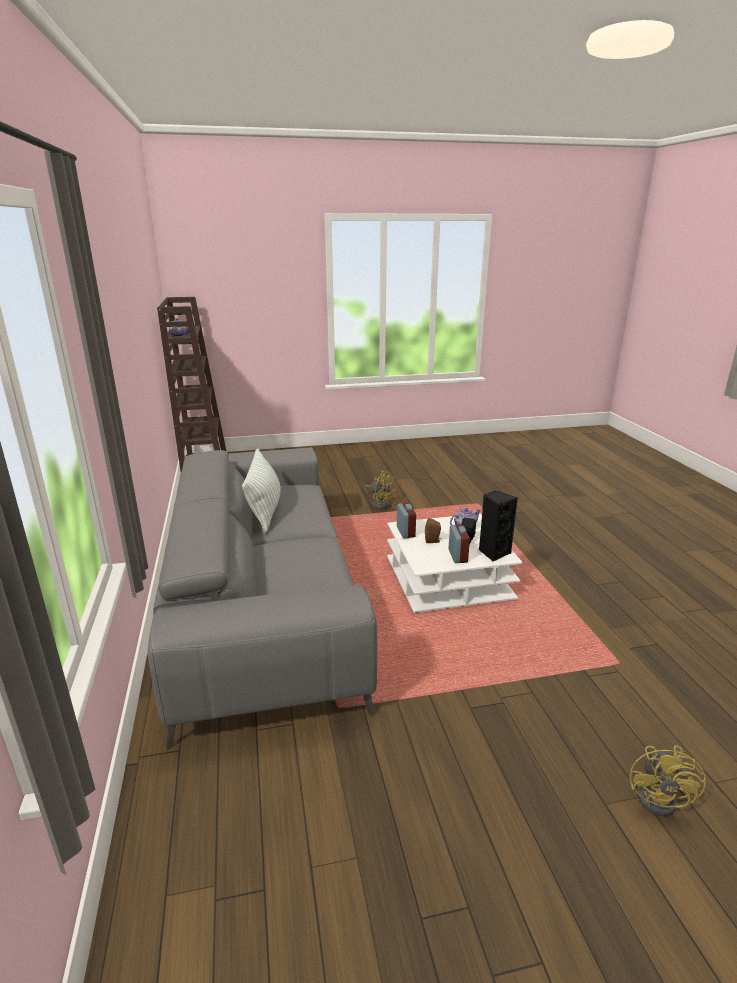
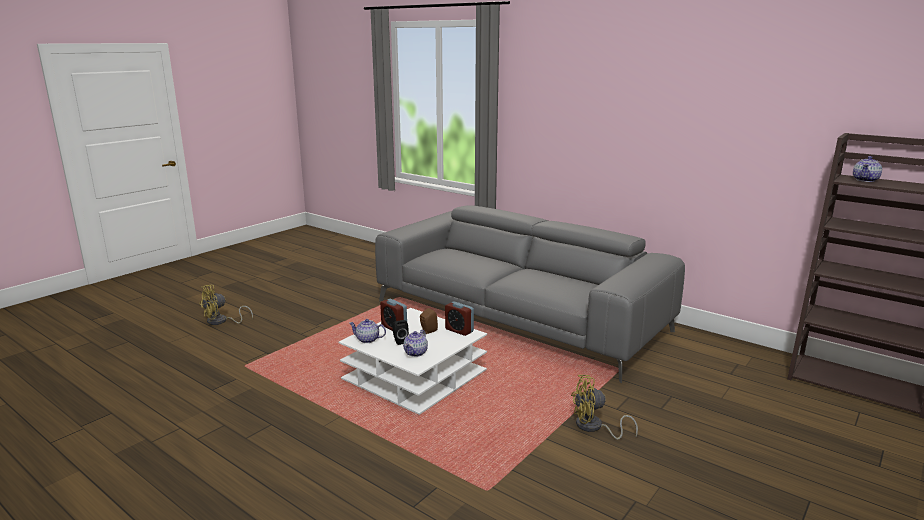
camera: 140 degrees right, 5 degrees down
(264, 510) = (556, 276): pillow -> none
(493, 552) = (368, 340): black speaker -> teapot
(662, 798) = (221, 321): yellow fan -> yellow fan turned 105 degrees counterclockwise

